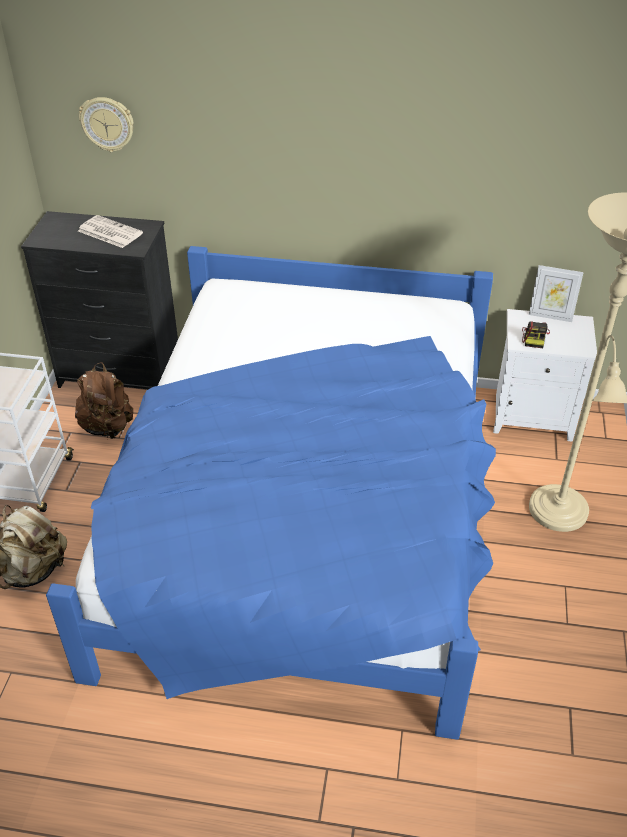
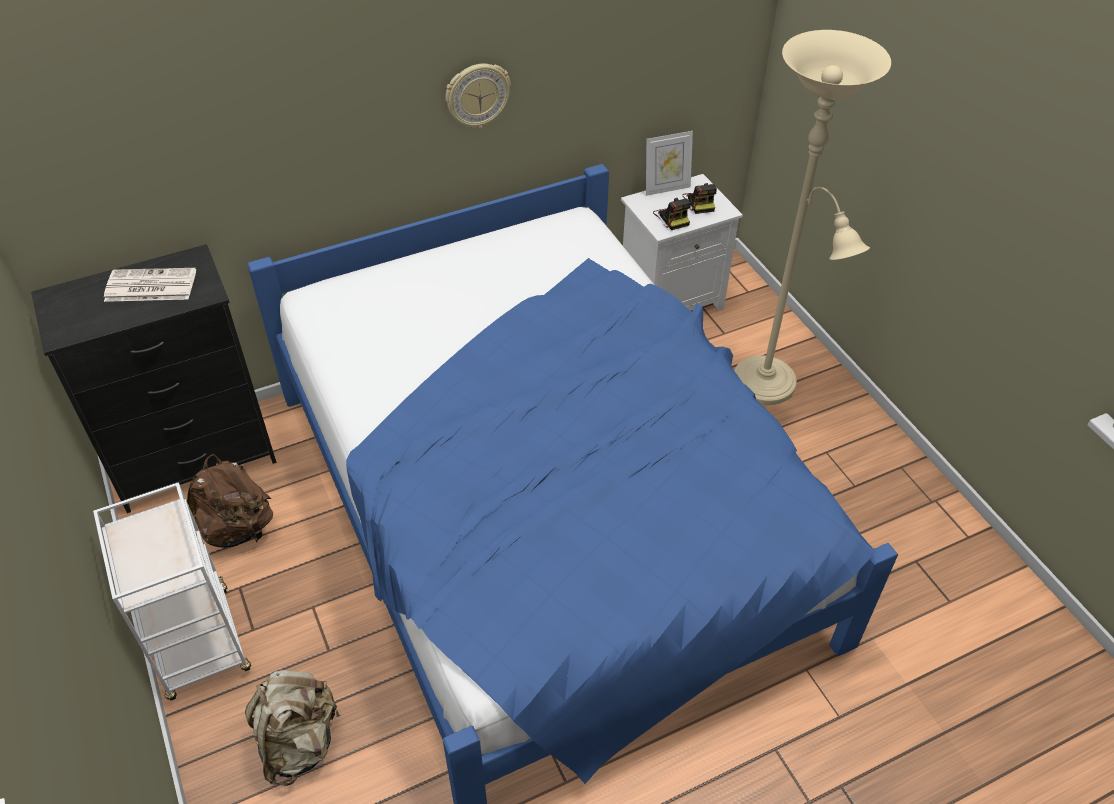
camera: 35 degrees left, 5 degrees up
(107, 124) = (100, 143): wall clock -> wall clock (477, 95)
(569, 335) = (700, 202): none -> camera

